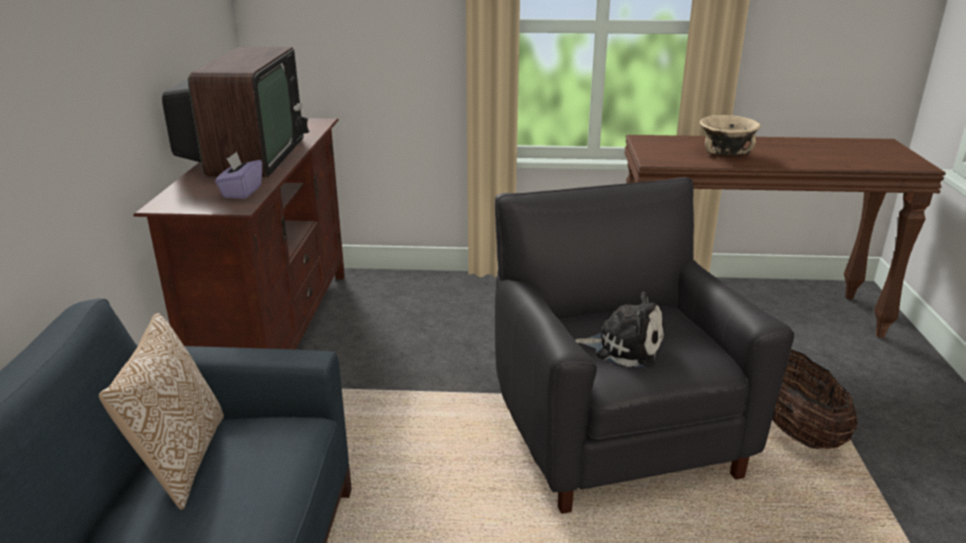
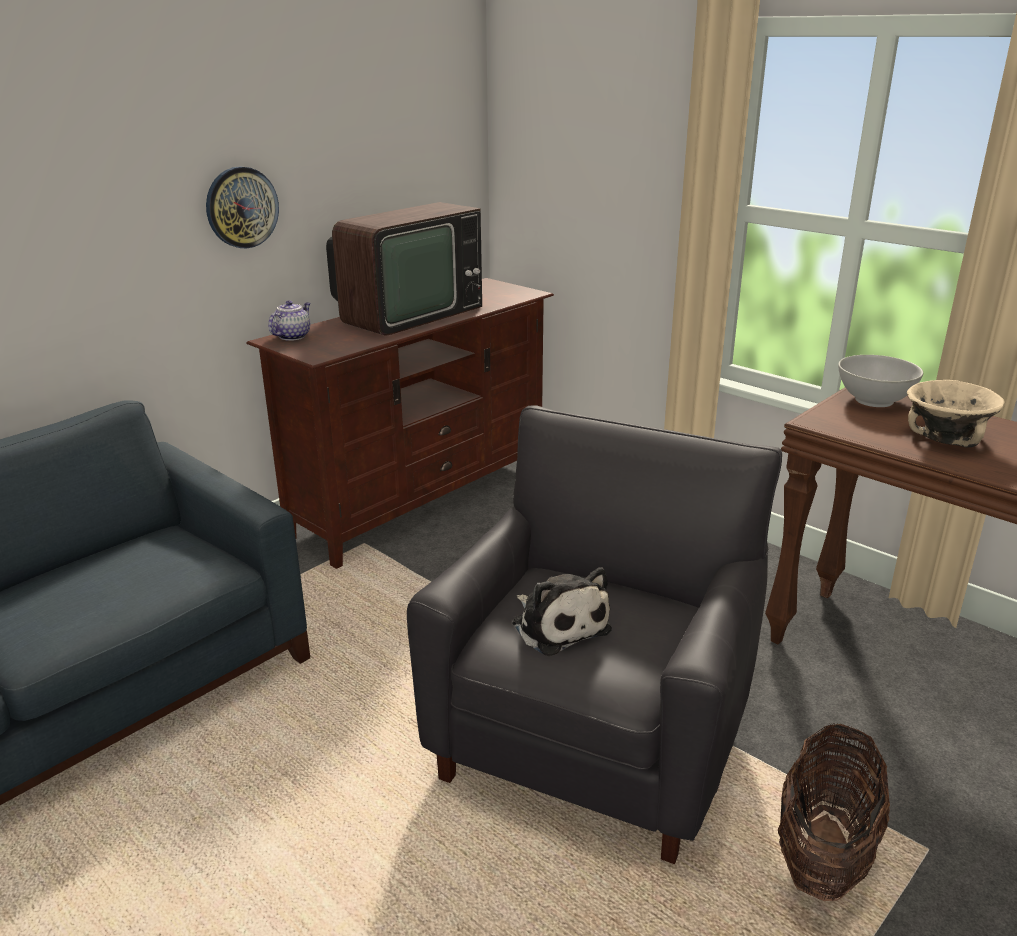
camera: 40 degrees right, 0 degrees up
(101, 68) = (241, 207): none -> wall clock
(176, 198) = (292, 336): none -> teapot
(179, 460) = (126, 554): pillow -> none
(241, 192) = (343, 343): purple tissue box -> none
(657, 142) = (874, 401): none -> white bowl

